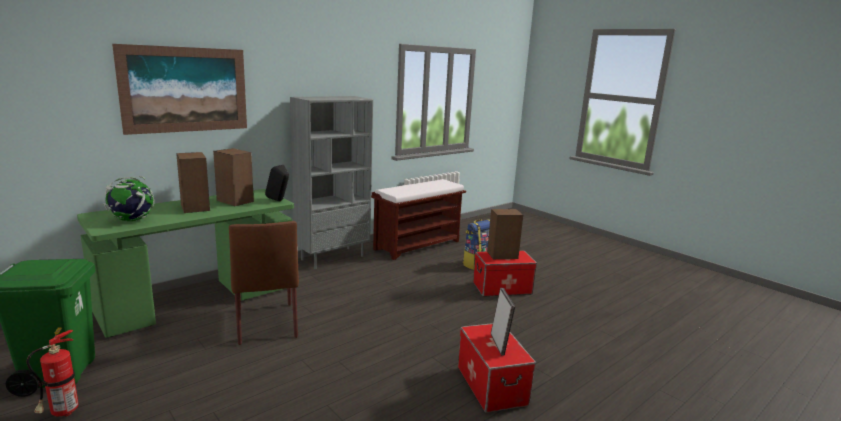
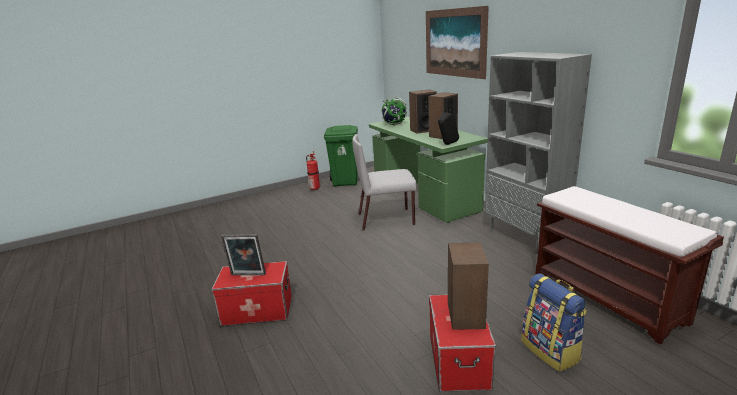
camera: 105 degrees right, 5 degrees up
(266, 322) = (387, 219): brown chair -> grey chair

